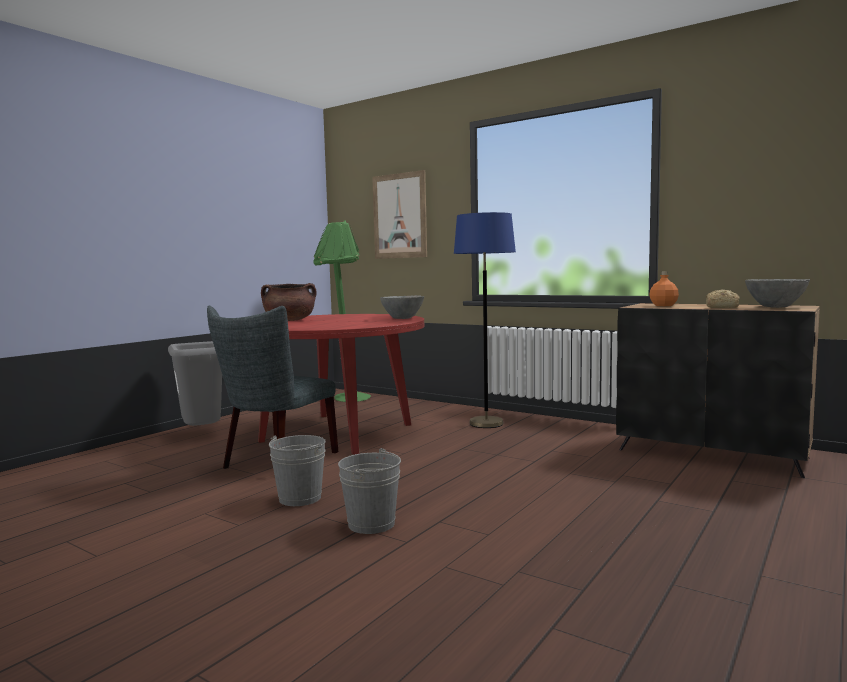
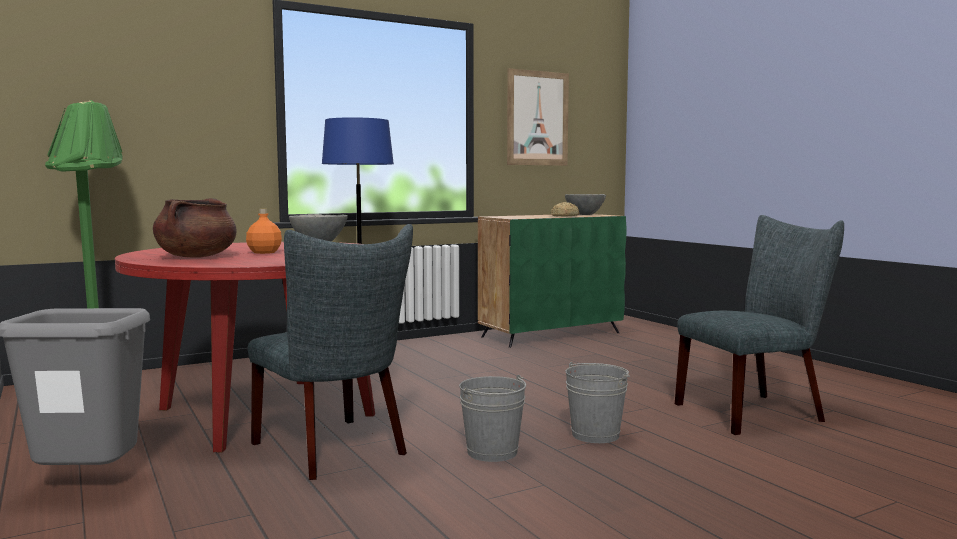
camera: 65 degrees left, 0 degrees up
(399, 216) = (155, 103): picture -> picture (537, 118)
(543, 594) = (756, 412): none -> grey chair
(663, 305) = (519, 217): orange bottle -> orange bottle (264, 252)
(712, 454) = (551, 334): black cabinet -> green cabinet

